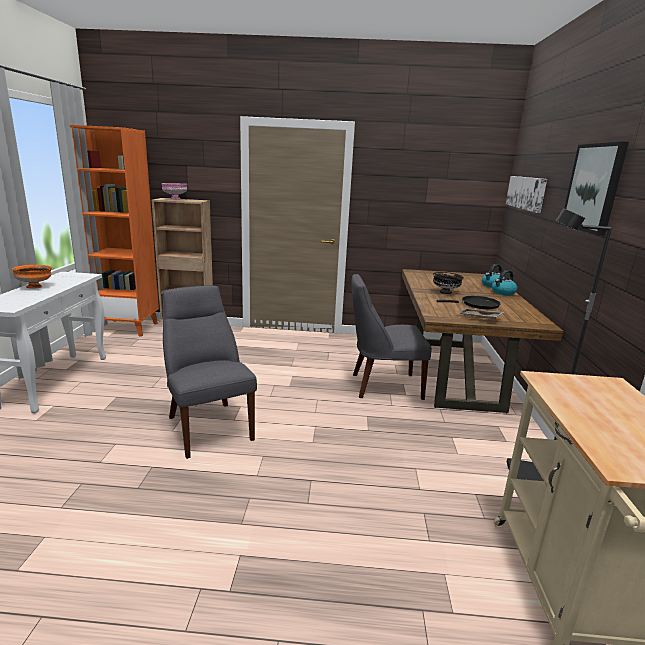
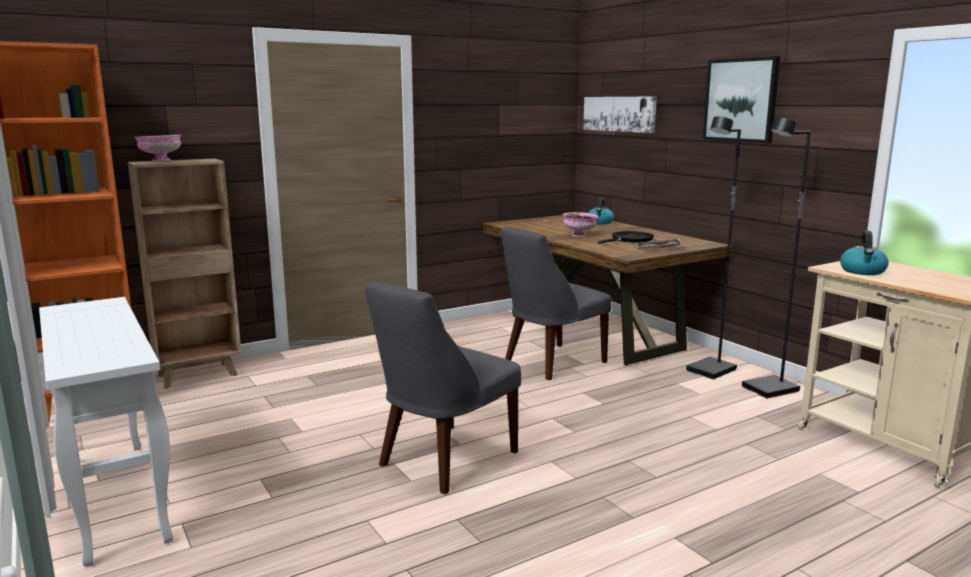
camera: 35 degrees left, 5 degrees down
(35, 286) = (70, 331): orange bowl -> none
(208, 426) = (443, 460): grey chair -> grey chair turned 75 degrees counterclockwise
(446, 292) = (579, 235): black bowl -> pink bowl
(502, 438) = (711, 371): none -> black floor lamp
(503, 292) = (623, 227): kettle -> kettle (863, 271)

